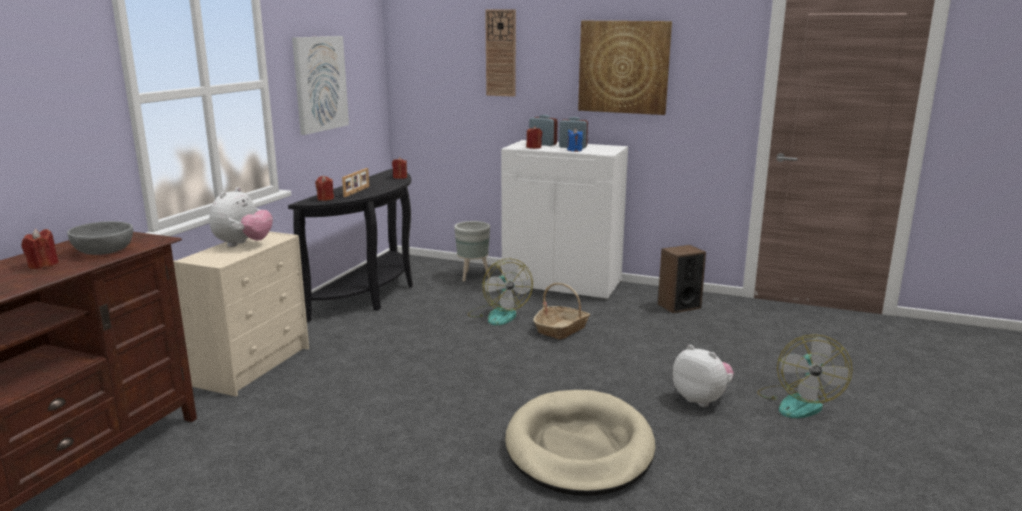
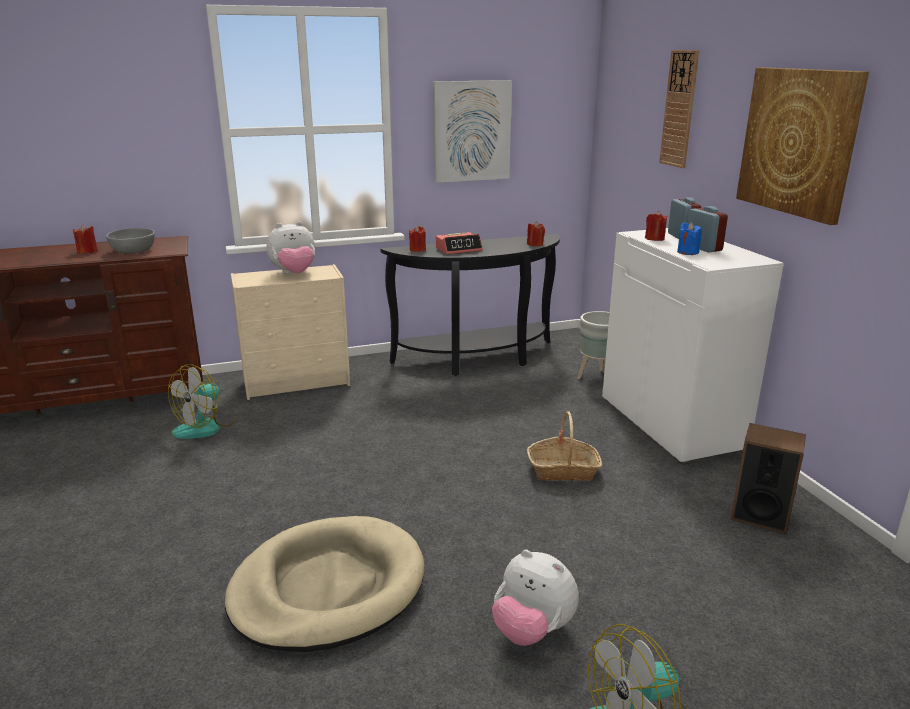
camera: 50 degrees right, 5 degrees up
(357, 191) = (459, 249): picture frame -> alarm clock
(498, 314) = (538, 425): fan -> fan (206, 426)
(701, 399) = (532, 630): plush toy -> plush toy turned 120 degrees clockwise

